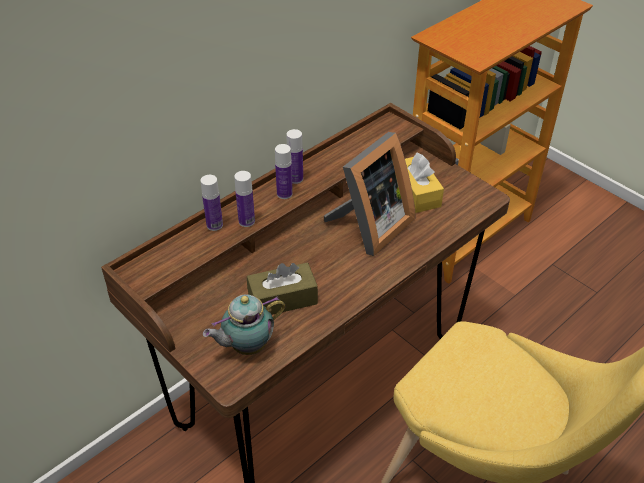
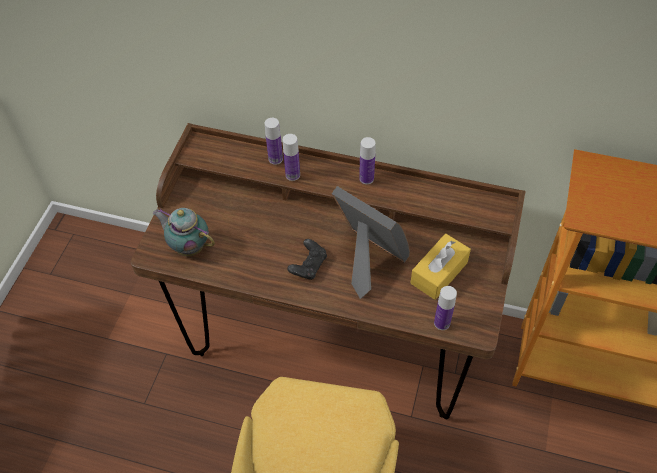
camera: 60 degrees right, 10 degrees up
(282, 299) = (247, 243): brown tissue box -> none
(284, 194) = (342, 181): bottle -> bottle (442, 323)
(344, 267) = (308, 266): none -> black game controller
(369, 227) = (367, 260): picture frame -> picture frame turned 150 degrees counterclockwise

